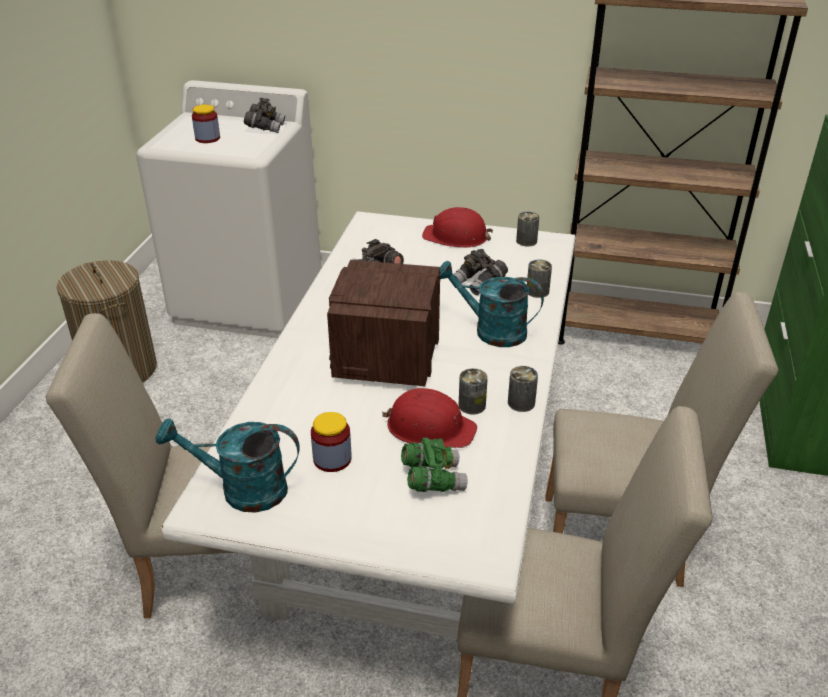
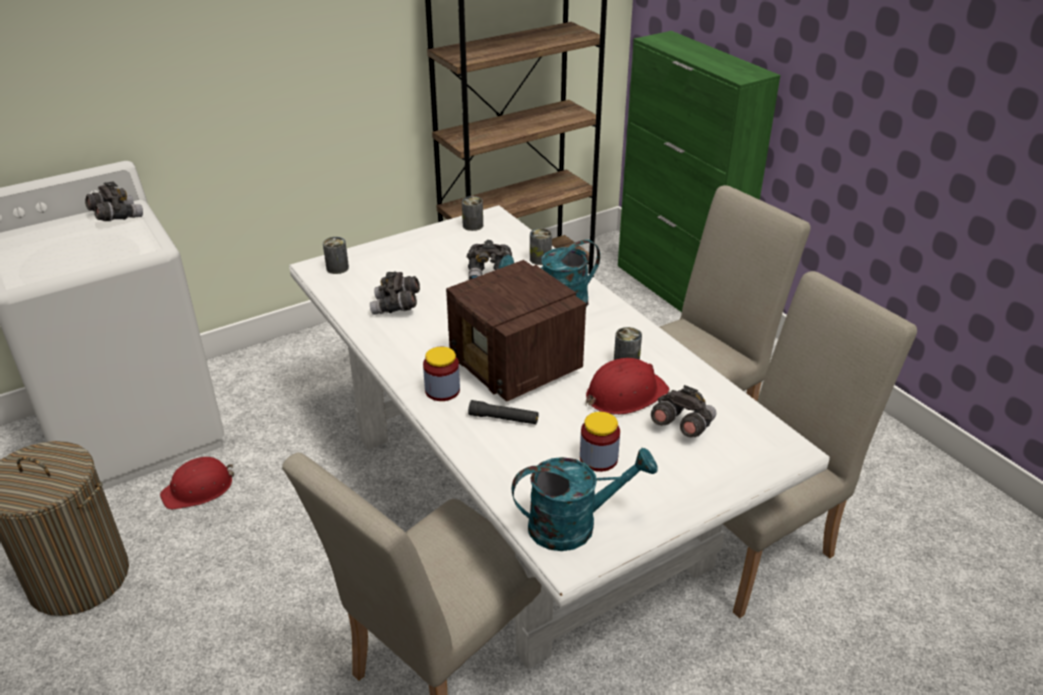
camera: 45 degrees left, 0 degrees up
(207, 138) = (66, 252): jar -> jar (442, 390)
(242, 490) = (574, 525): turquoise watering can -> turquoise watering can turned 150 degrees counterclockwise
(318, 389) = (503, 418): none -> black flashlight
(432, 479) = (682, 425): green binoculars -> grey binoculars
(456, 237) = (413, 247): red hard hat -> red hard hat (199, 489)
(521, 403) = (652, 341): can -> can (337, 268)

